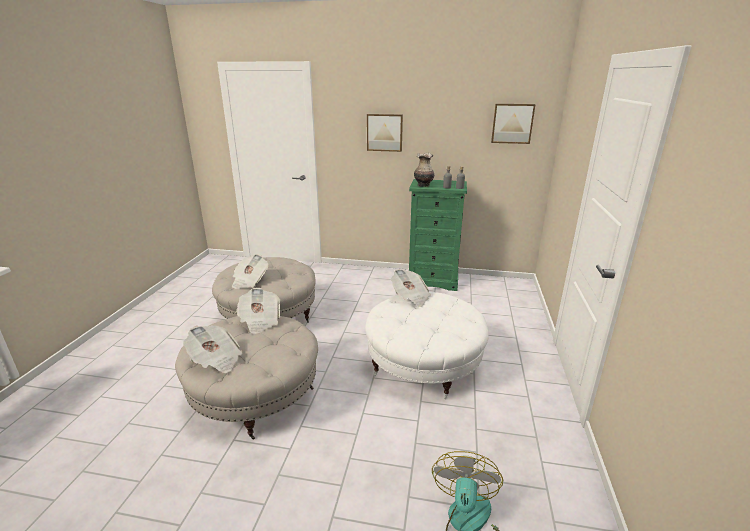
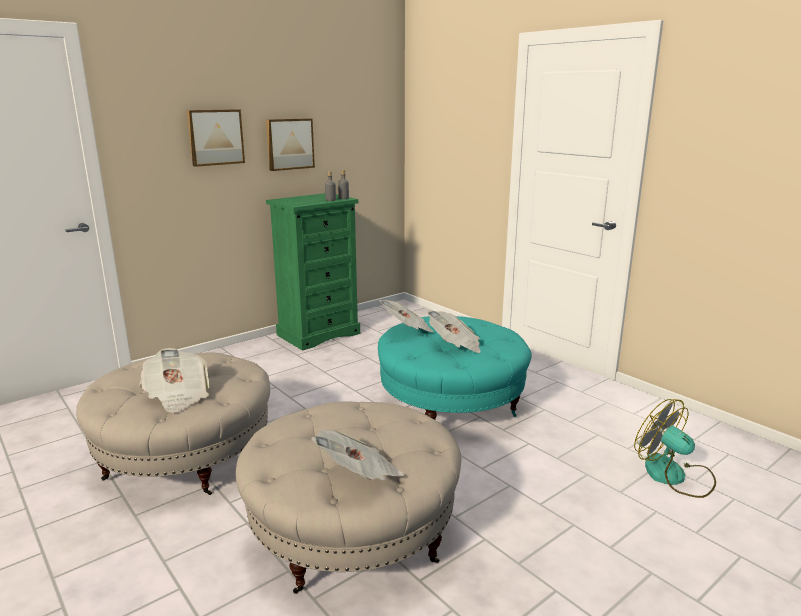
camera: 50 degrees left, 5 degrees down
(260, 321) = (310, 419): newspaper -> newspaper (455, 345)
(423, 185) = (300, 202): vase -> none
(423, 364) = (451, 403): white ottoman -> turquoise ottoman
(512, 123) = (363, 116): picture -> picture (289, 144)

